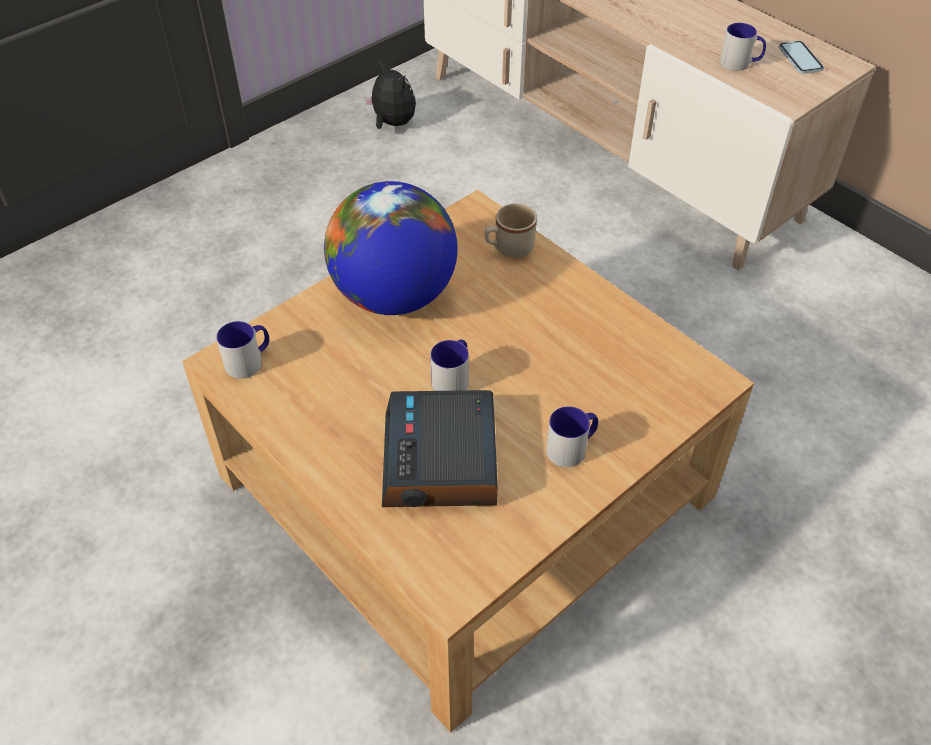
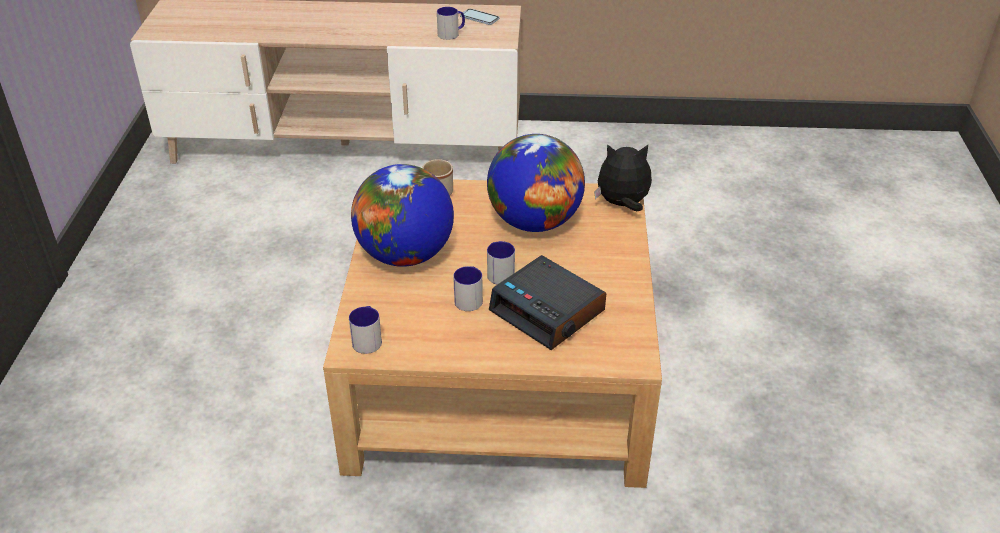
camera: 45 degrees left, 10 degrees down
(392, 123) = (175, 207): plush toy -> plush toy (622, 205)
(567, 346) = (534, 222): none -> globe
(572, 447) = (602, 263): mug -> mug (469, 298)

